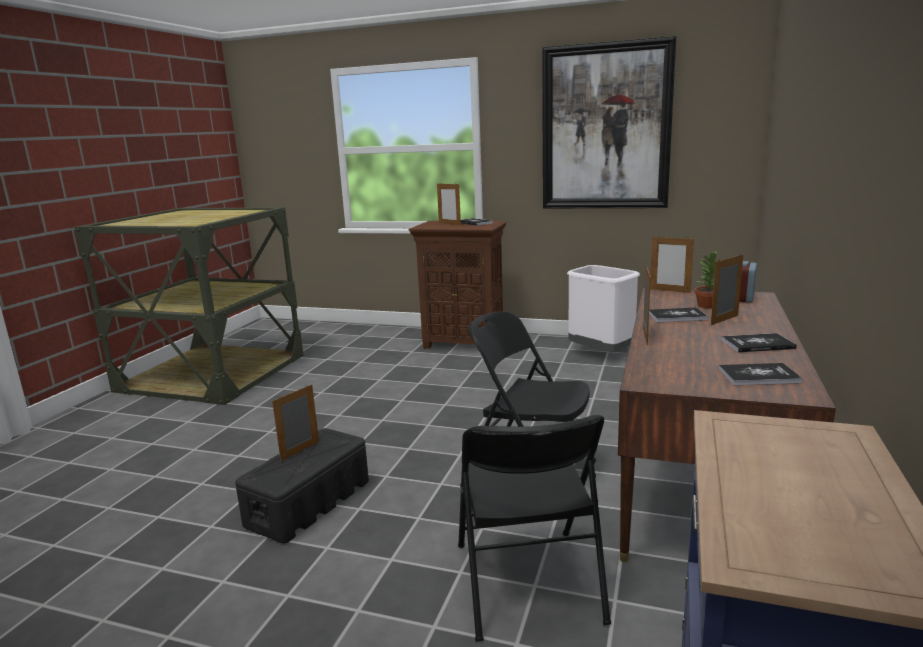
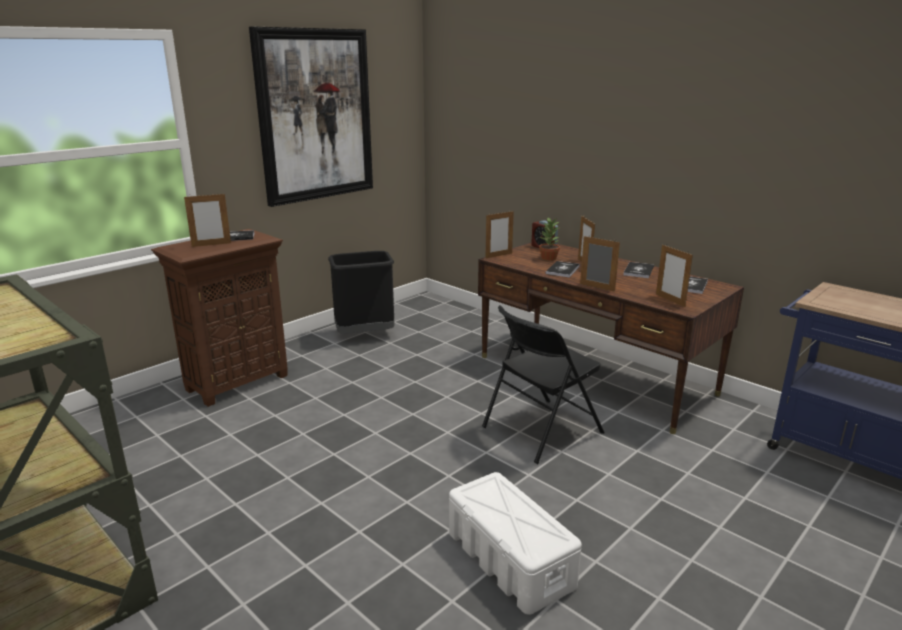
camera: 65 degrees left, 5 degrees up
(300, 451) = (496, 513): picture frame -> picture frame (670, 300)
(308, 504) = (510, 560): black storage box -> white storage box
(526, 582) = (683, 474): black chair -> none
(601, 353) = (365, 335): white trash can -> black trash can

